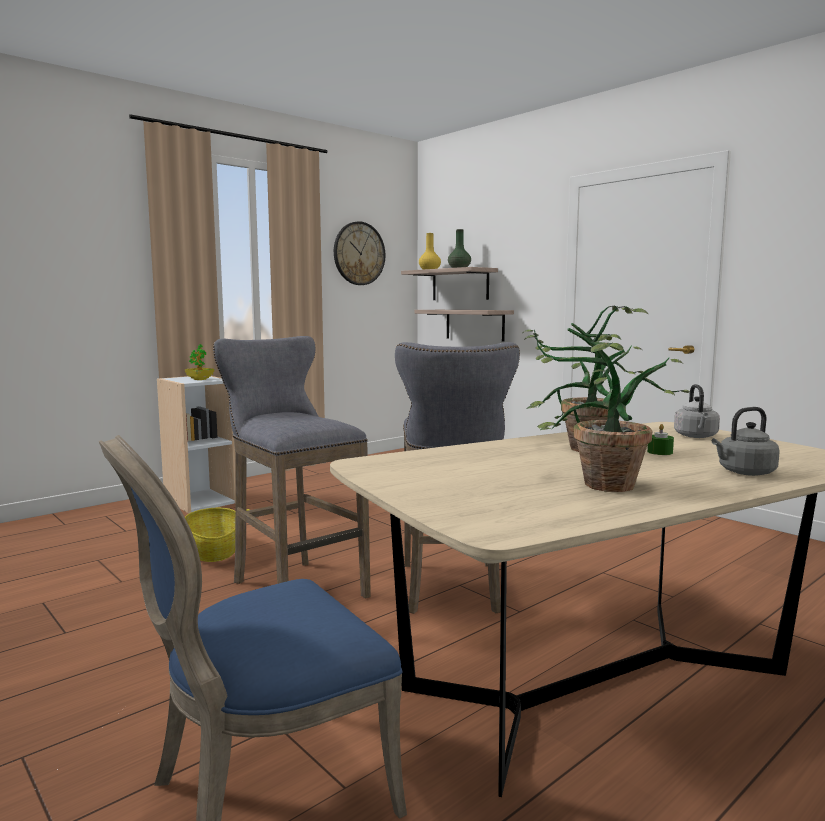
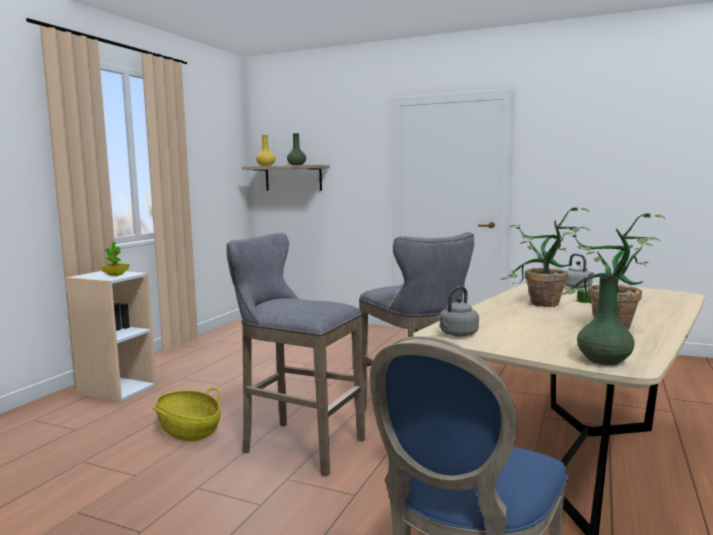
camera: 25 degrees left, 0 degrees up
(359, 253) = (208, 152): wall clock -> none
(474, 324) = (309, 210): shelf -> none
(480, 519) = (603, 360): none -> green vase
(744, 472) = (653, 309): grey kettle -> grey kettle (457, 334)

